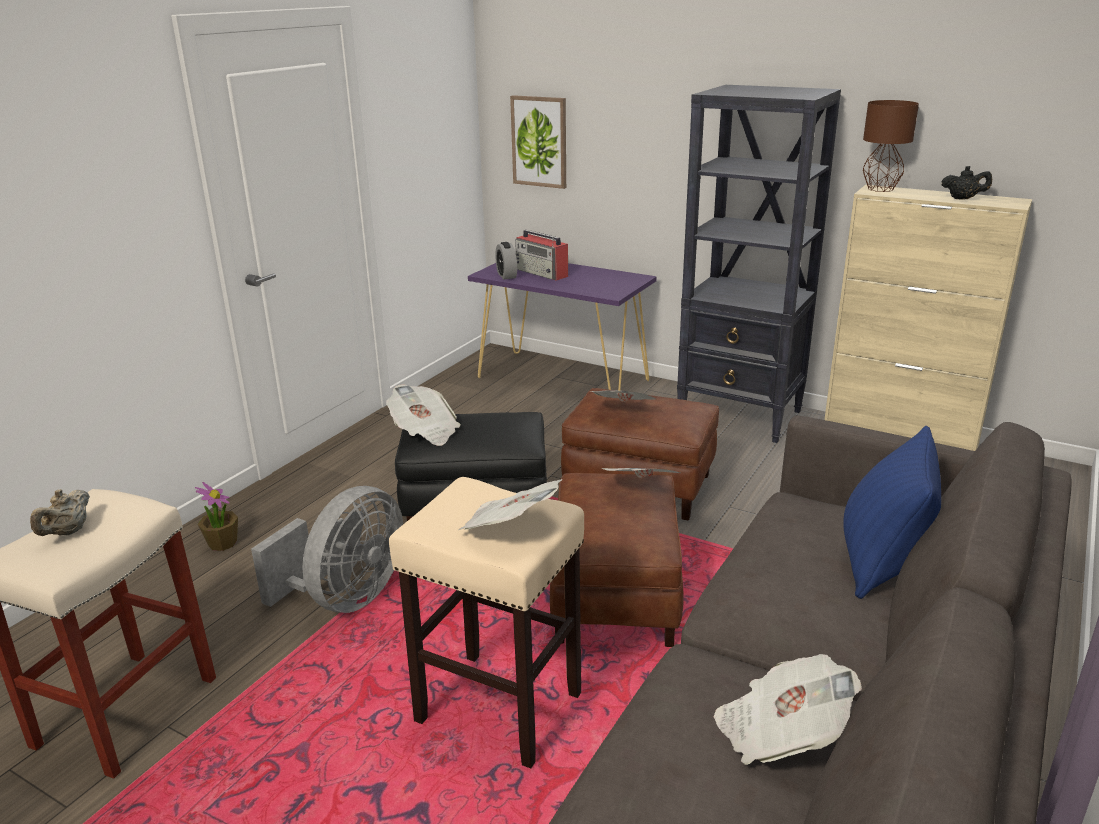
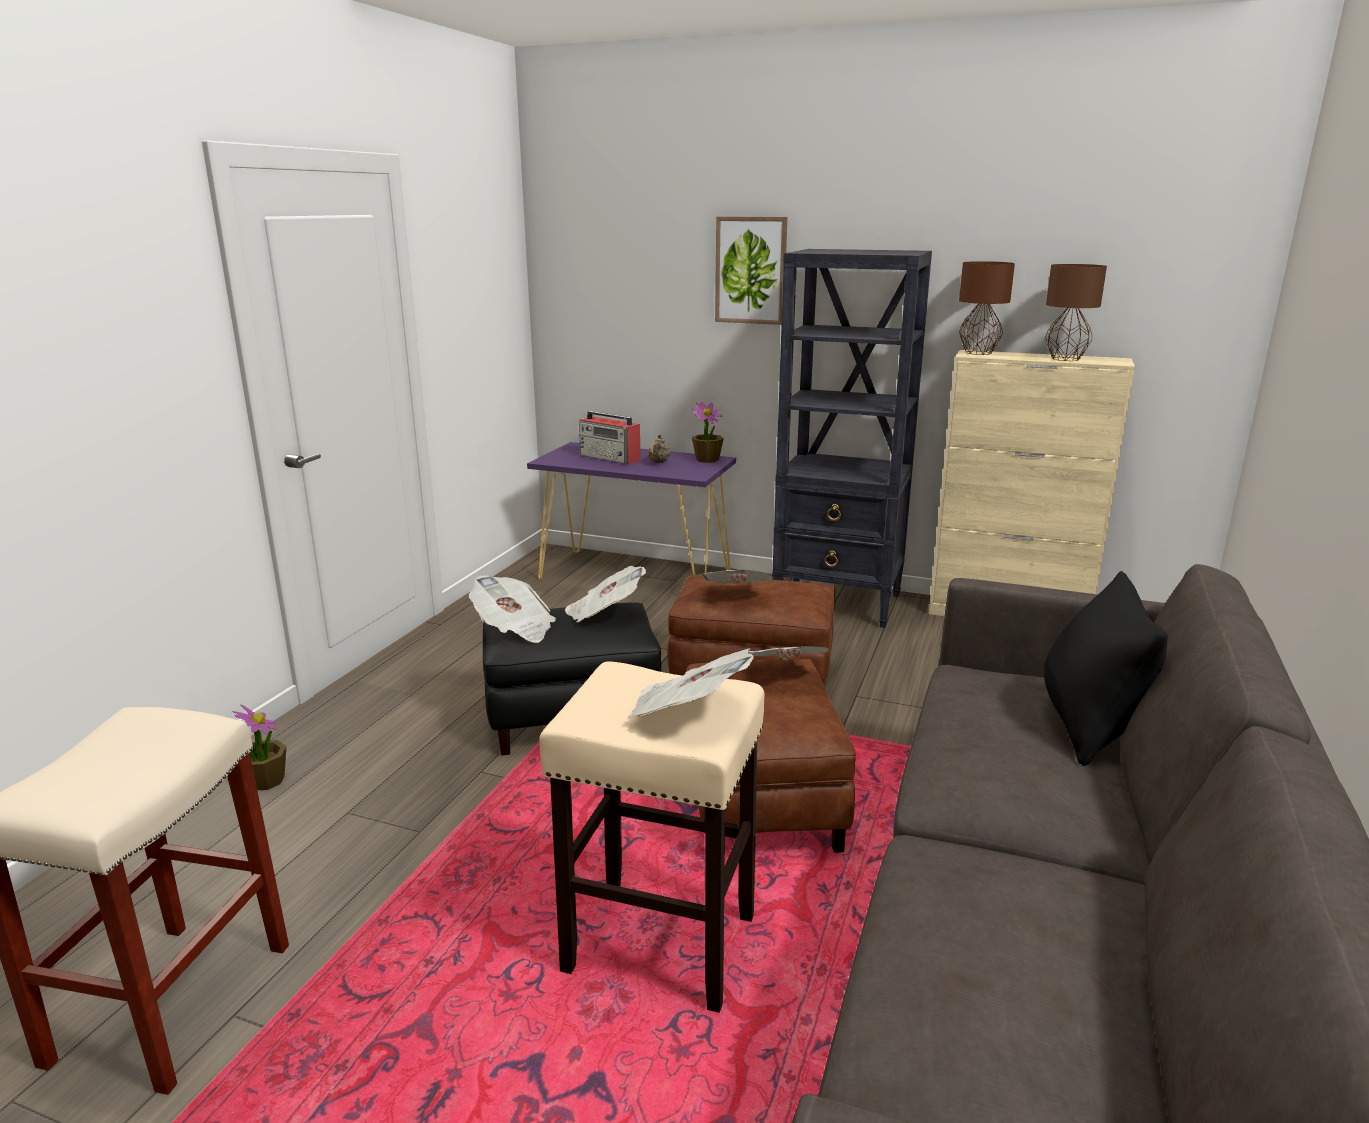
camera: 10 degrees left, 5 degrees down
(68, 532) = (103, 761): beige teapot -> beige teapot (659, 462)
(346, 598) = (439, 832): grey fan -> none
(506, 275) = (571, 461): alarm clock -> none
(539, 141) = (600, 316): picture -> picture (751, 270)
(629, 278) = (707, 459): none -> potted plant
(780, 733) = (1067, 923): newspaper -> newspaper (604, 613)
(881, 562) = (1089, 726): blue pillow -> black pillow
(963, 199) = (1066, 359): black teapot -> brown table lamp

